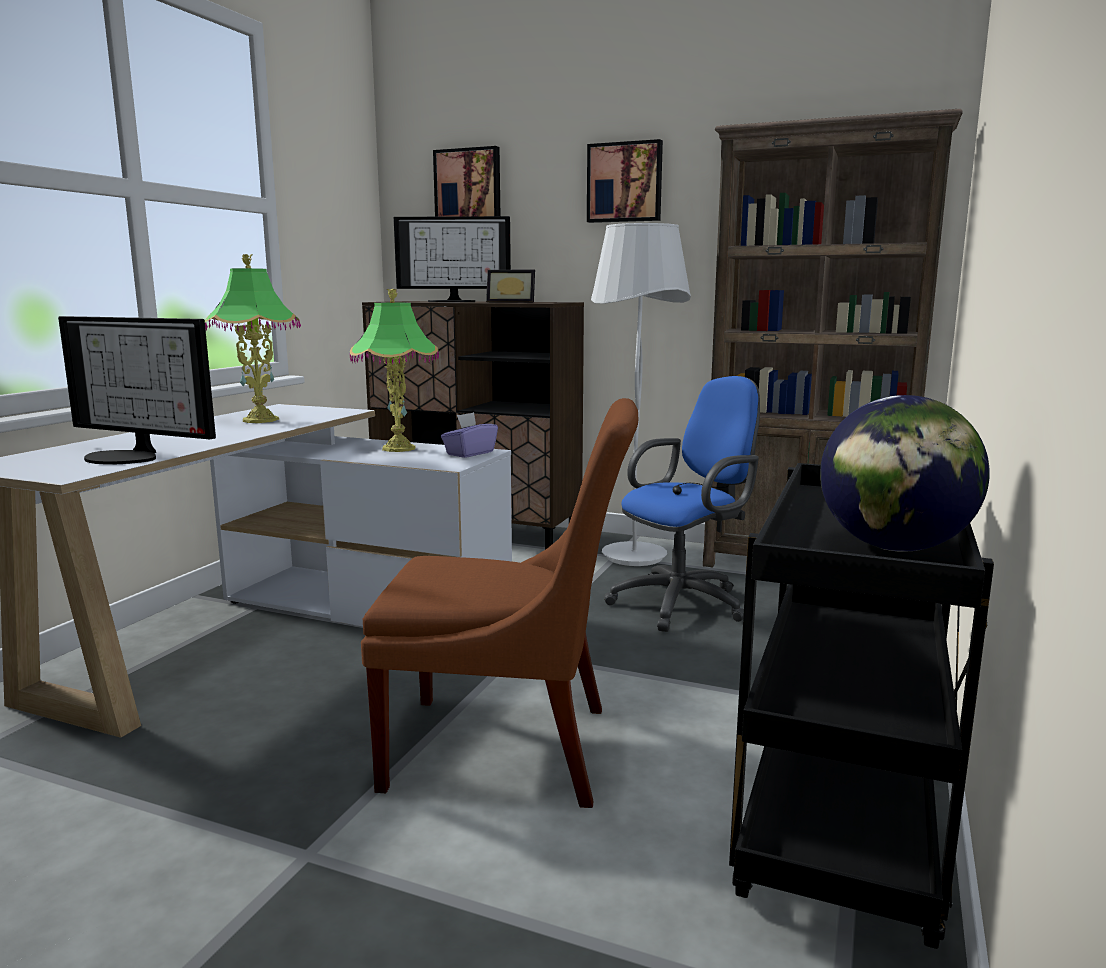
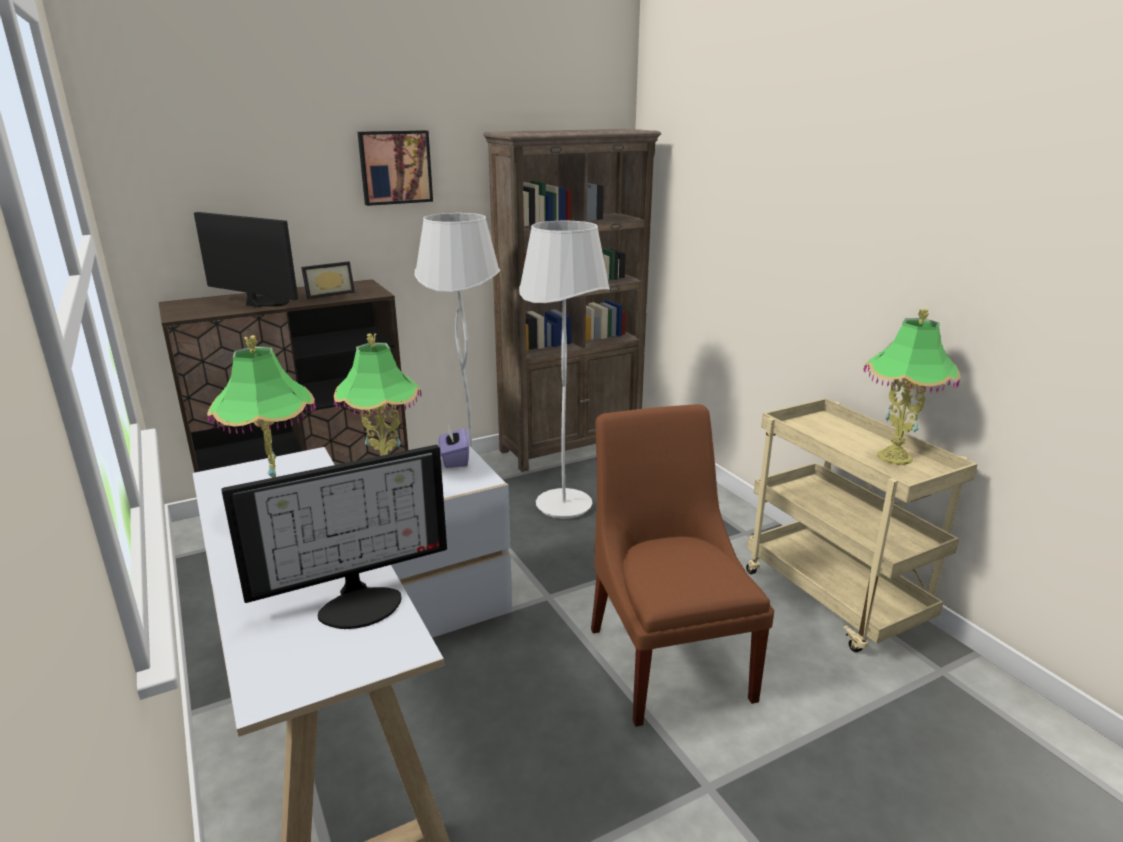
camera: 50 degrees left, 10 degrees up
(453, 301) = (262, 303): monitor -> monitor turned 105 degrees counterclockwise
(468, 186) = (220, 170): picture -> none
(510, 749) = (668, 657): brown chair -> brown chair turned 60 degrees counterclockwise
(685, 603) = (563, 506): blue office chair -> white floor lamp
(843, 837) = (835, 600): black cart -> beige cart
(894, 547) = (893, 457): globe -> table lamp

